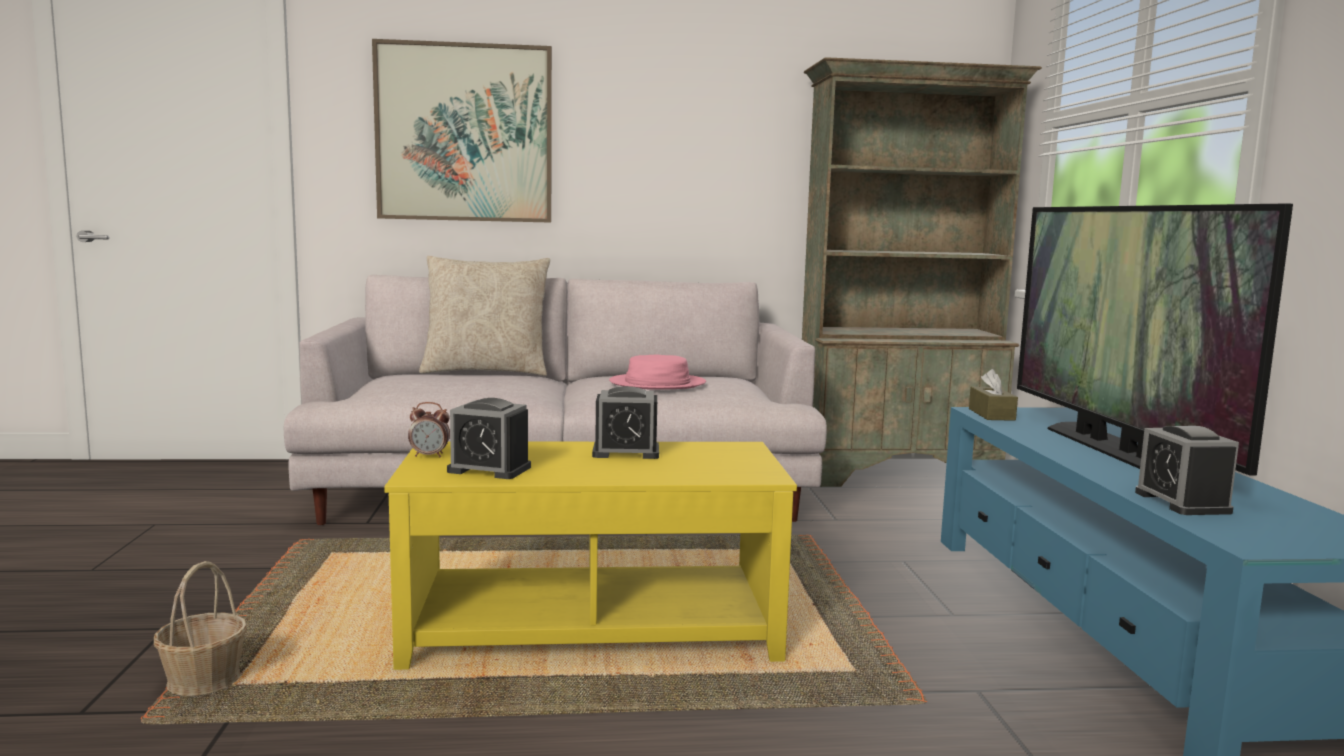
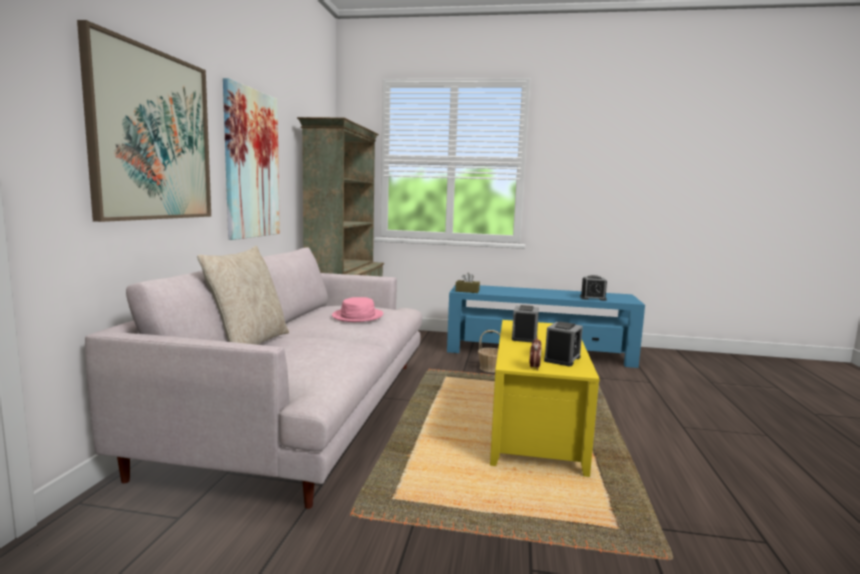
camera: 75 degrees left, 0 degrees up
(203, 681) = (613, 541): basket -> basket (490, 368)
(667, 155) = (251, 164): none -> picture
(1115, 450) = (528, 291): television -> none

